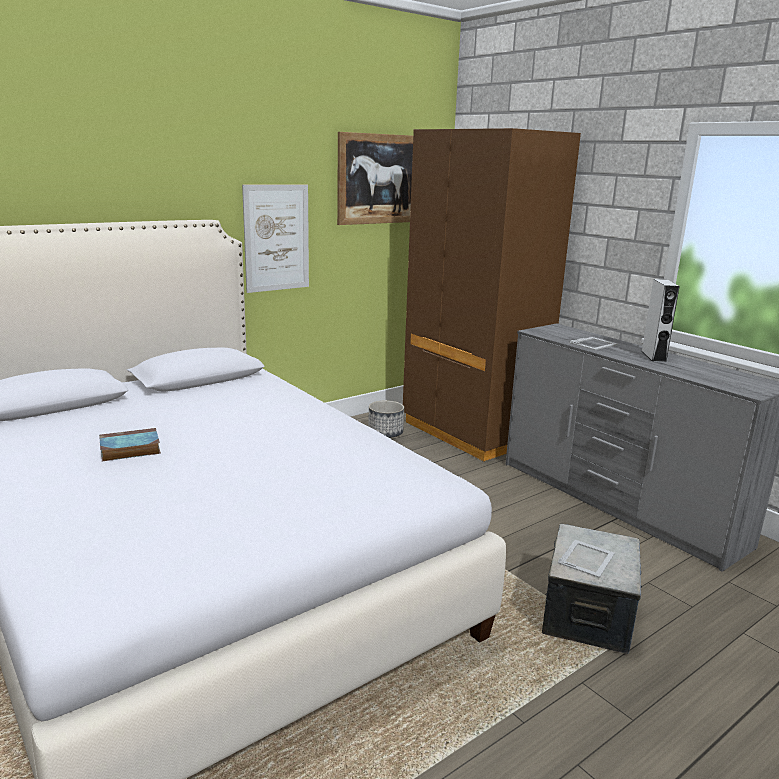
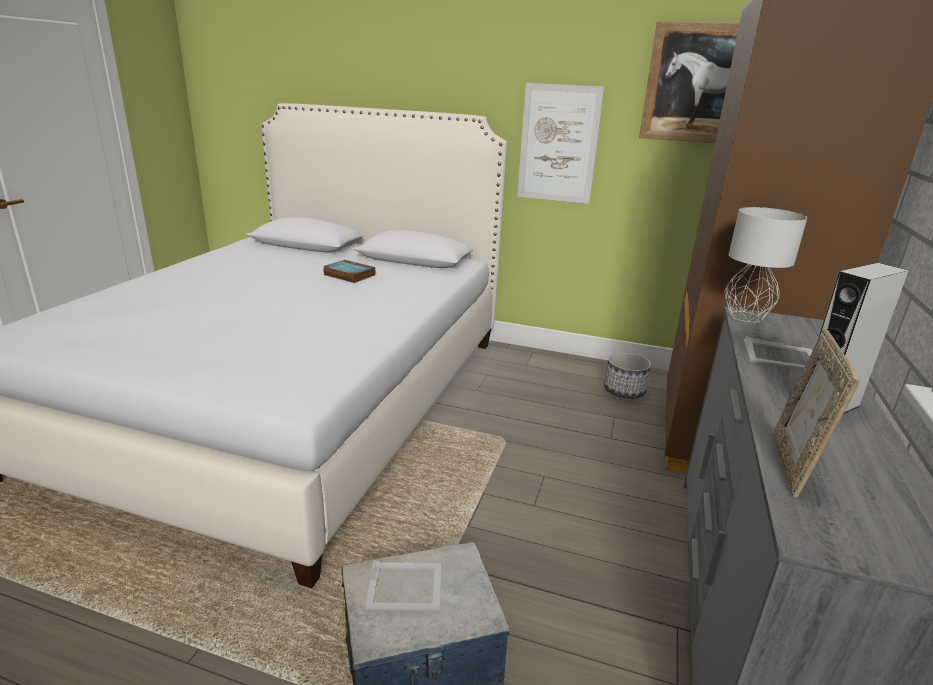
camera: 55 degrees right, 5 degrees up
(128, 449) = (250, 278): book -> book (348, 275)
(538, 332) = (745, 317): none -> grey table lamp
(699, 377) = (792, 465): none -> picture frame

